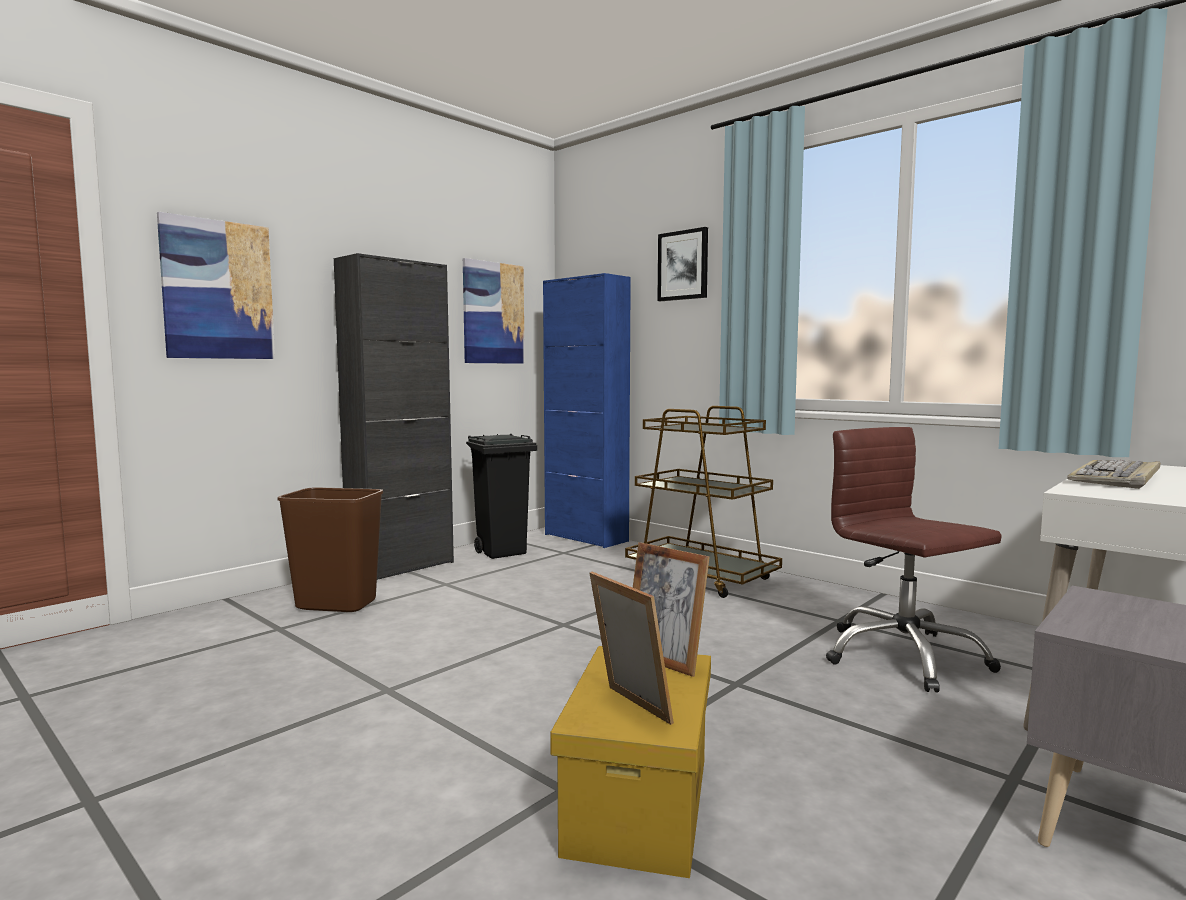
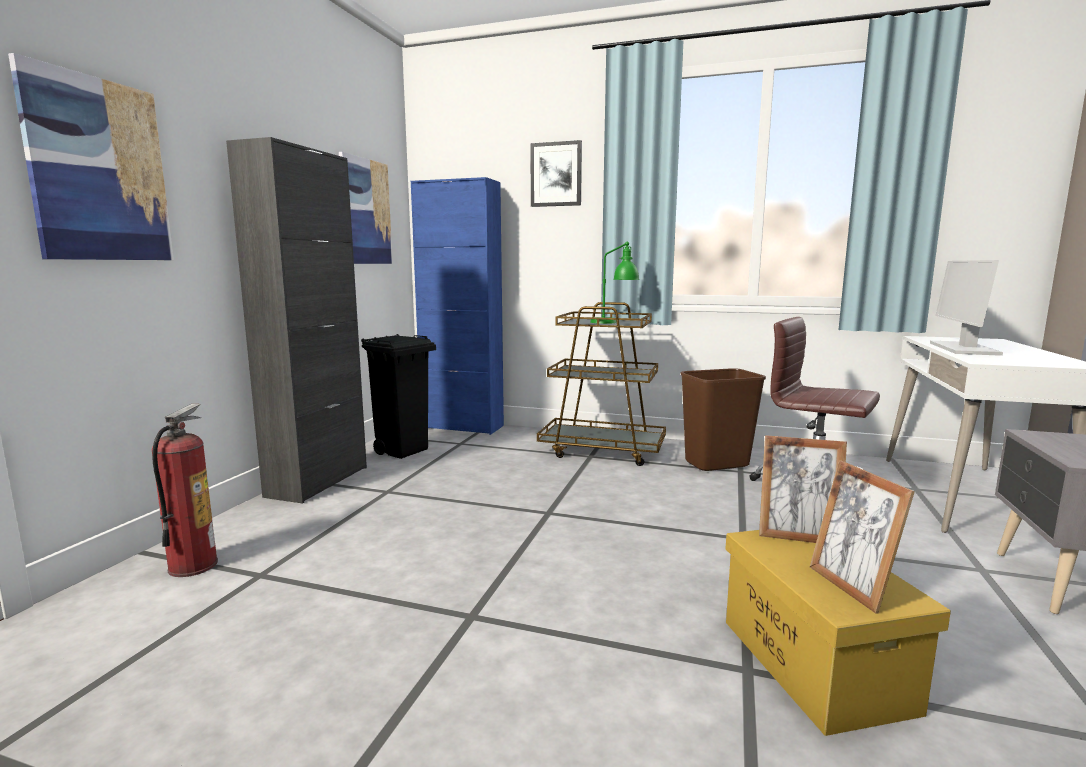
camera: 25 degrees left, 5 degrees up
(245, 613) = (193, 565): none -> fire extinguisher
(337, 605) = (297, 534): brown trash can -> brown trash can (716, 464)
(629, 708) = (851, 587): picture frame -> picture frame turned 135 degrees counterclockwise
(715, 428) = (614, 322): none -> green table lamp
(1116, 478) = (962, 349): keyboard -> monitor

